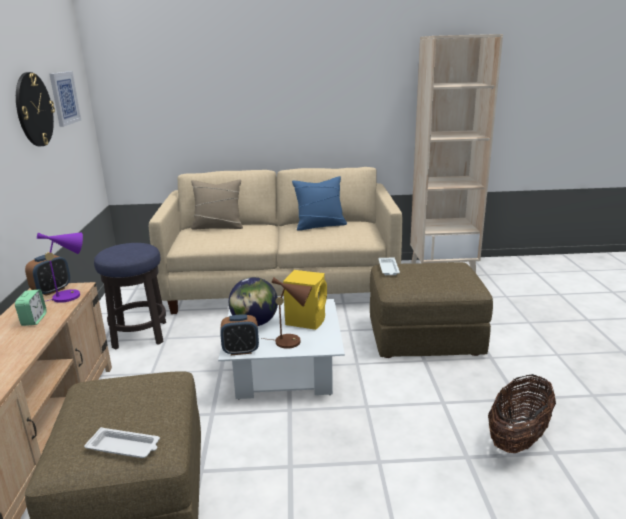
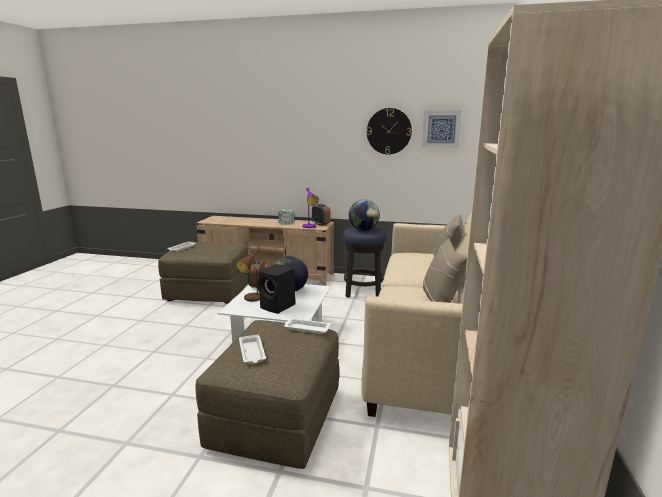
camera: 105 degrees right, 5 degrees down
(128, 250) = (363, 230): none -> globe
(306, 320) = (278, 306): yellow speaker -> black speaker
(320, 225) = (440, 301): blue pillow -> beige pillow
(445, 279) = (252, 352): none -> white tray
(518, 438) = (94, 418): basket -> none

